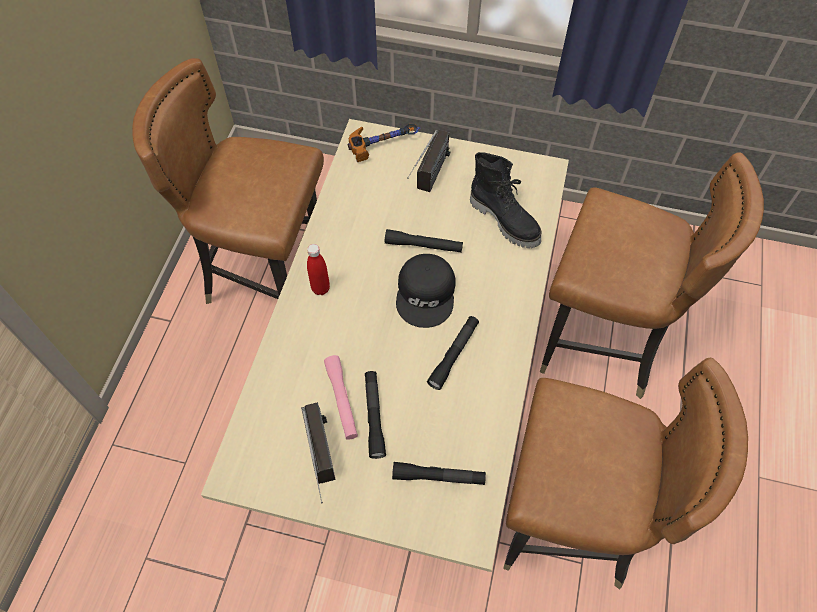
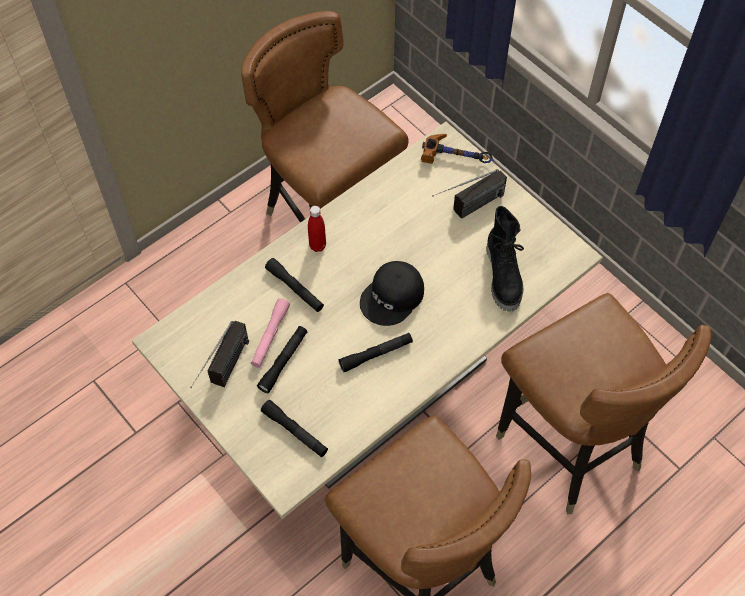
camera: 35 degrees right, 0 degrees up
(423, 246) = (421, 258): black flashlight -> black flashlight (295, 288)

